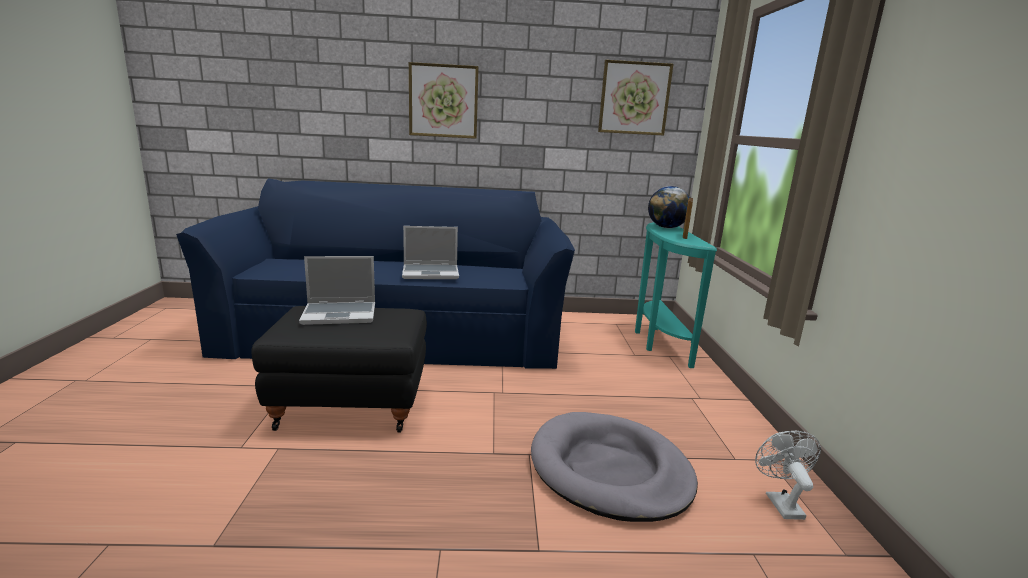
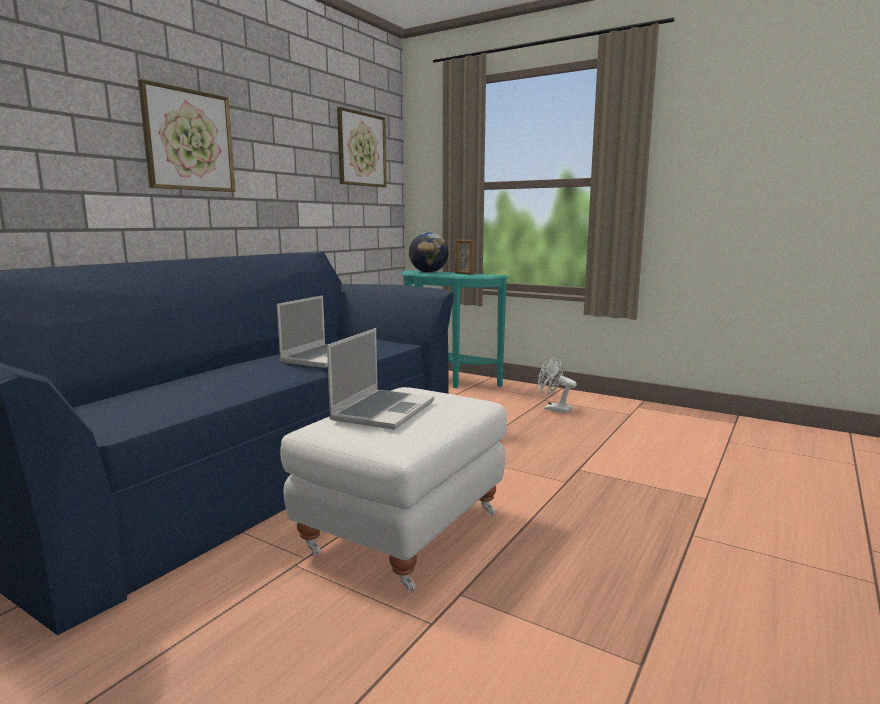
camera: 55 degrees left, 5 degrees down
(352, 405) = (403, 529): black ottoman -> white ottoman
(609, 470) = (620, 450): grey dog bed -> none
(780, 502) = (682, 419): white fan -> white fan (553, 408)

